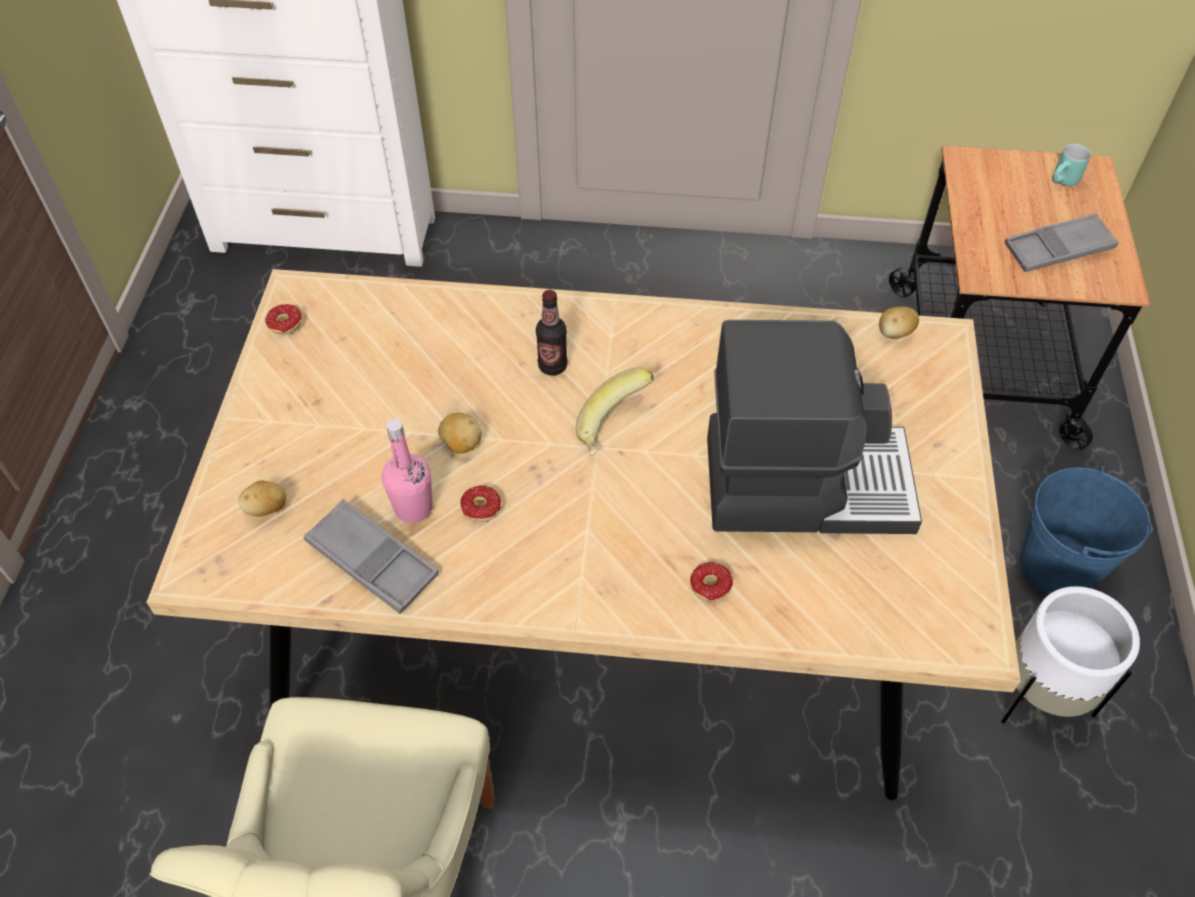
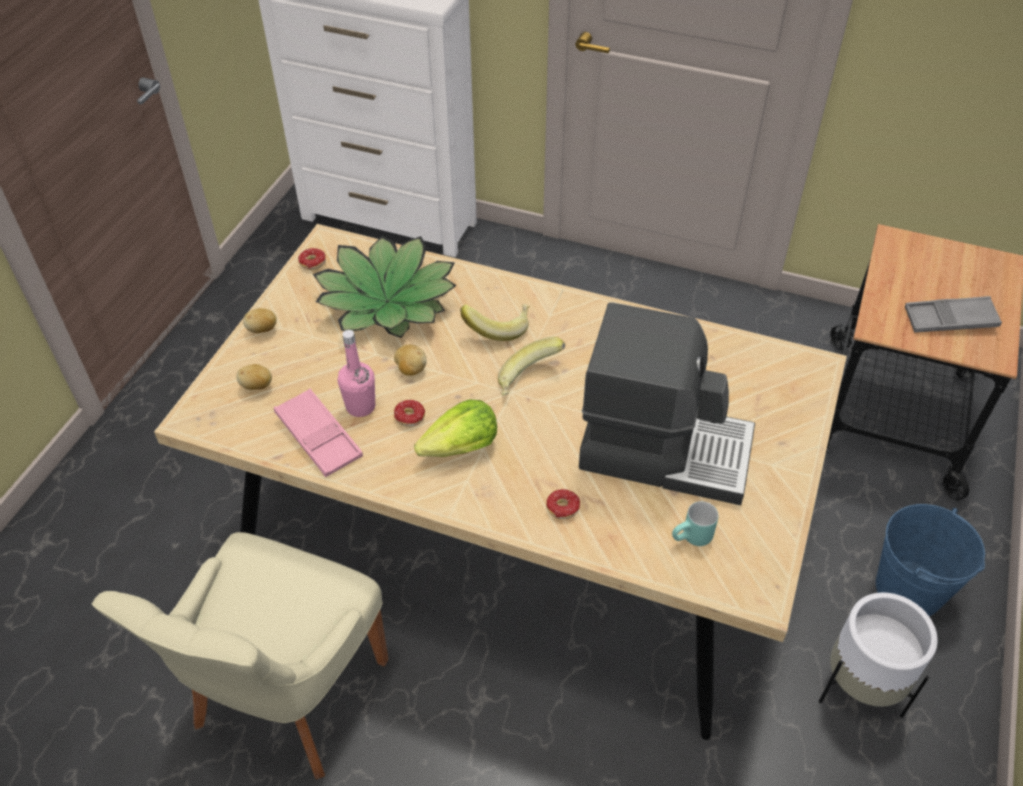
camera: 15 degrees right, 5 degrees down
(372, 561) = (319, 437): grey tray -> pink tray
(401, 358) = (388, 301): none -> potted plant
(552, 366) = (498, 328): bottle -> banana
(559, 535) = (461, 447): none -> lettuce
(894, 333) = (777, 354): potato -> potato (262, 330)
(1063, 183) = (973, 269): turquoise mug -> turquoise mug (692, 539)

